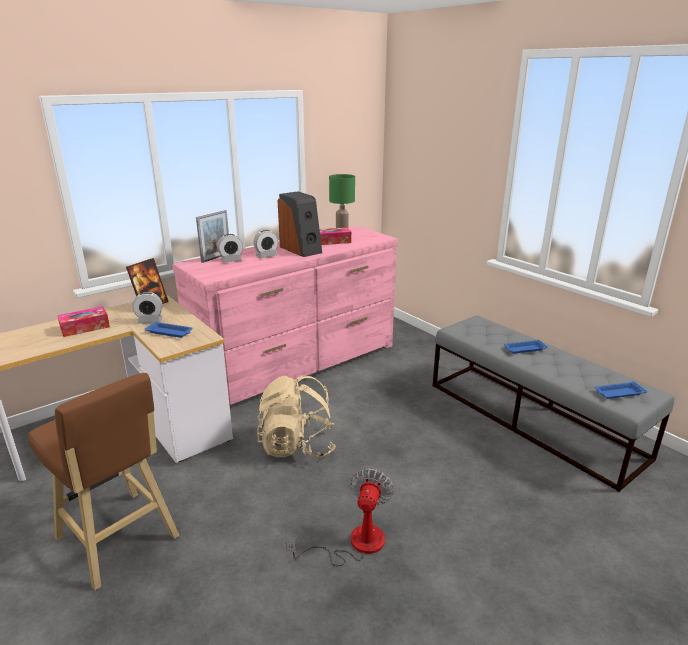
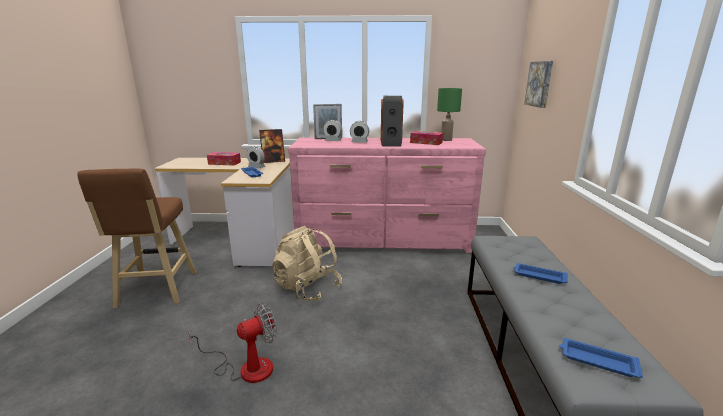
camera: 40 degrees right, 5 degrees down
(425, 165) = (540, 84): none -> picture

